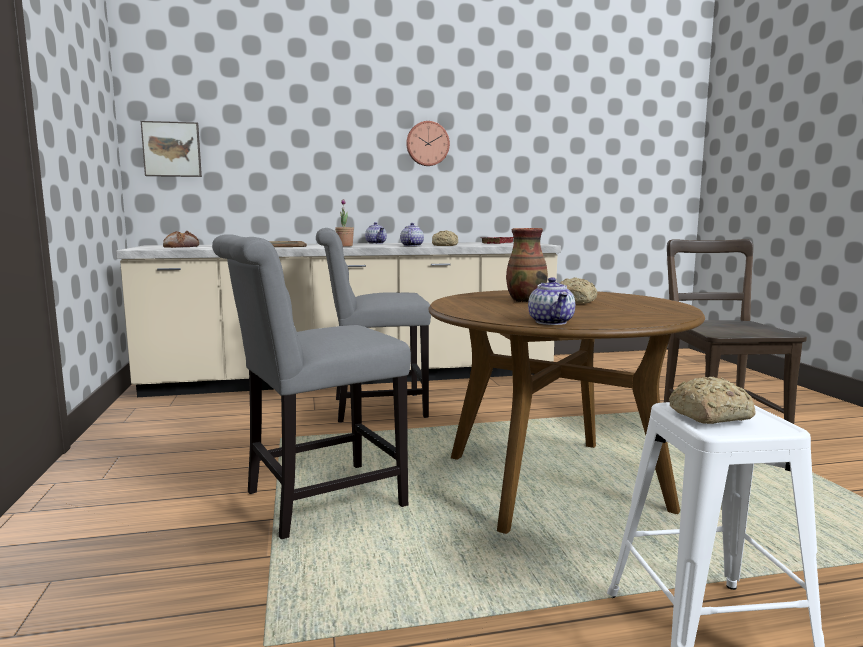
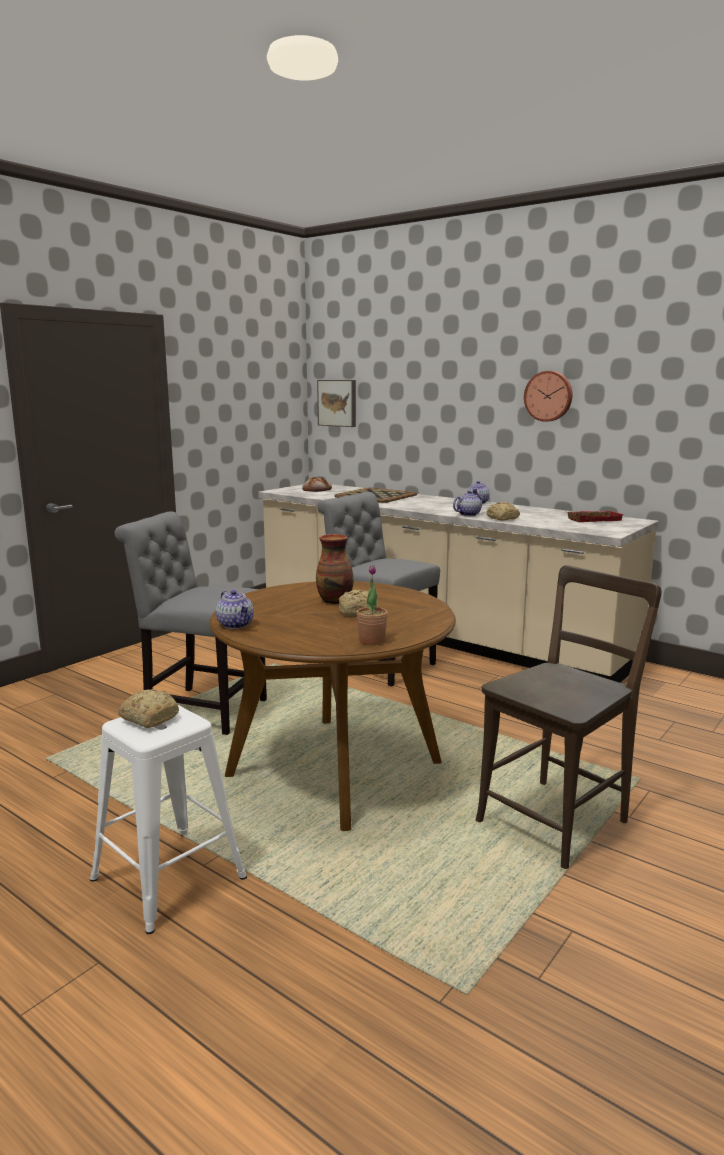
camera: 50 degrees right, 5 degrees up
(345, 246) = (418, 506): potted plant -> potted plant (372, 640)
(551, 322) = (236, 625): teapot -> teapot turned 75 degrees counterclockwise

